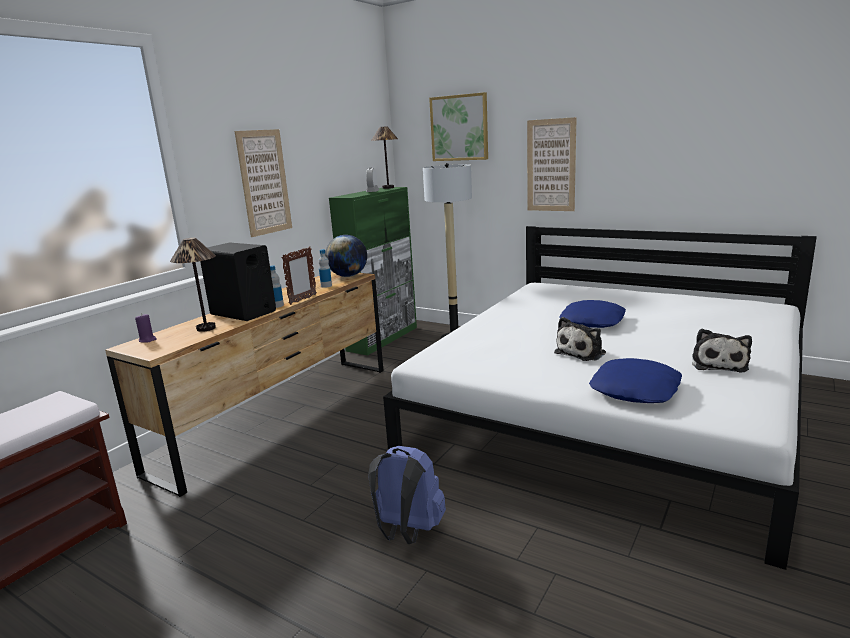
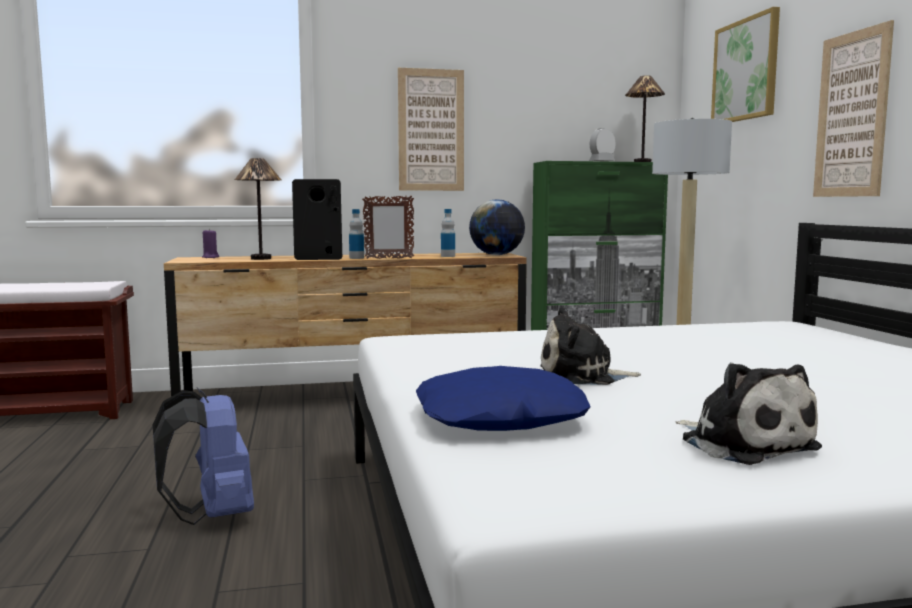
camera: 45 degrees right, 10 degrees down
(593, 321) = (720, 361): blue pillow -> none
(718, 364) = (743, 444): plush toy -> plush toy turned 90 degrees counterclockwise

